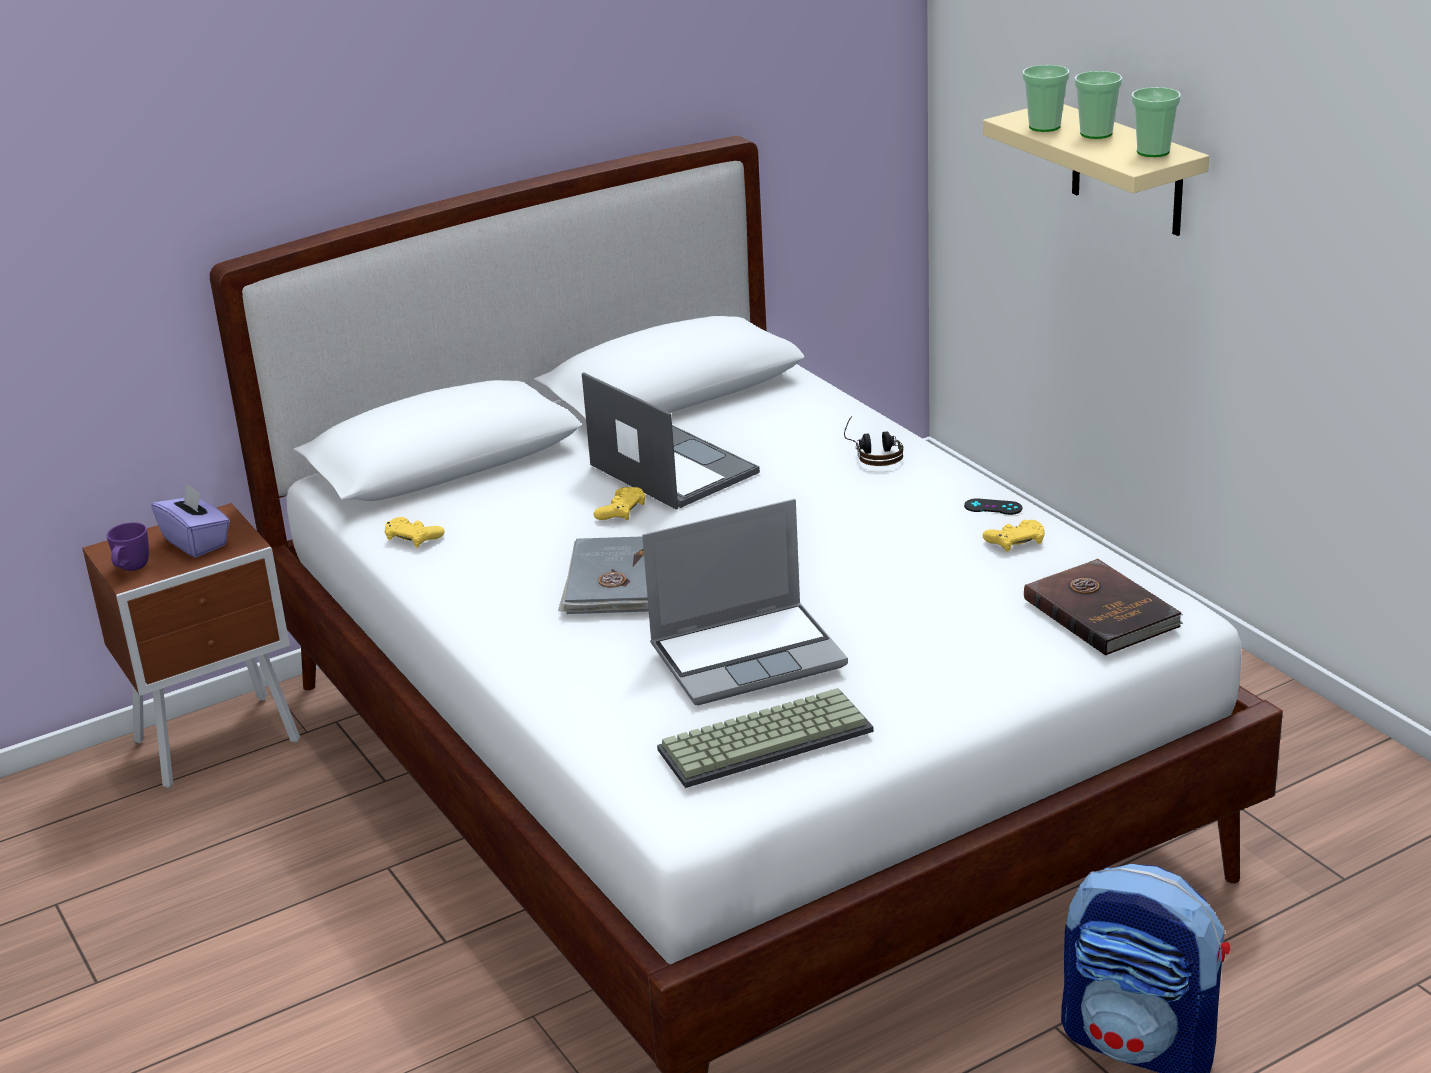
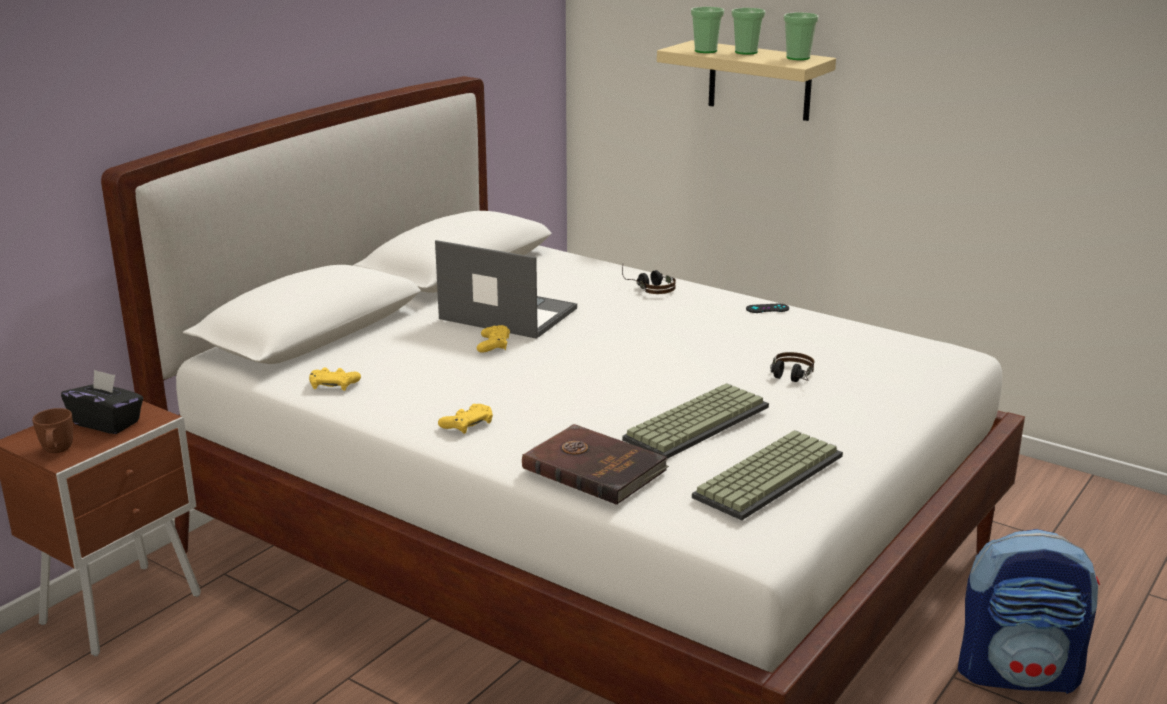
camera: 25 degrees left, 5 degrees down
(131, 570) = (57, 452): purple mug -> brown mug
(196, 542) = (107, 423): purple tissue box -> black tissue box
(613, 582) = (535, 391): grey book -> none
(749, 655) = (696, 422): laptop -> keyboard
(921, 615) = (790, 379): none -> headphones
(1015, 541) = (805, 326): yellow game controller -> yellow game controller (467, 424)
(1102, 611) = (910, 359): brown book -> brown book (594, 468)

